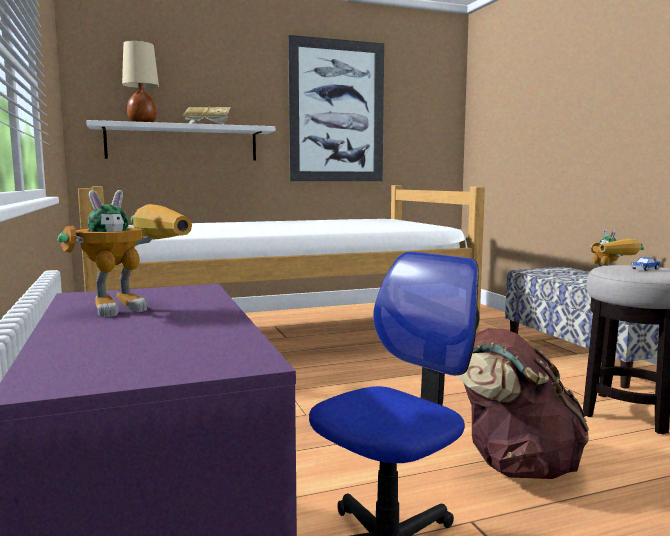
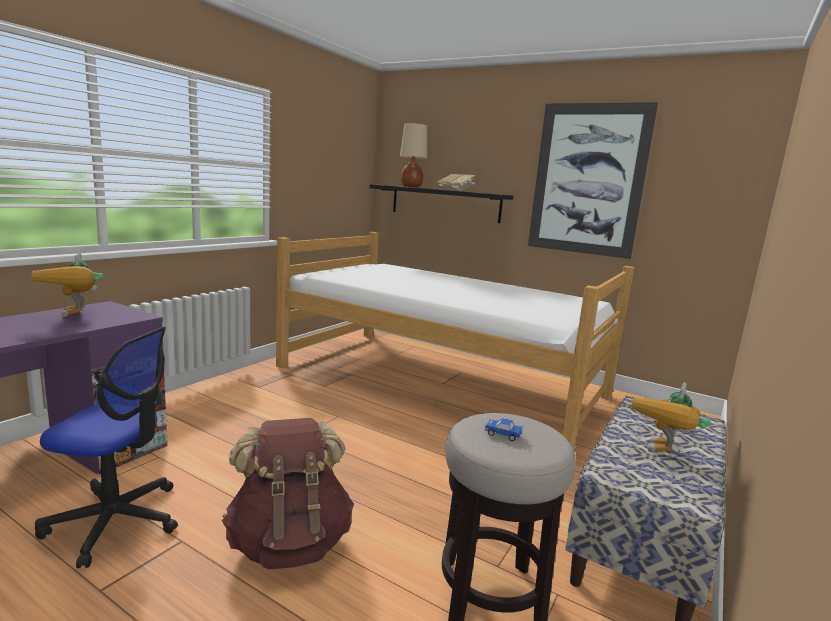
camera: 50 degrees right, 5 degrees up
(134, 306) = (77, 316): toy robot -> toy robot turned 60 degrees clockwise
(182, 143) = (445, 203): white shelf -> black shelf

